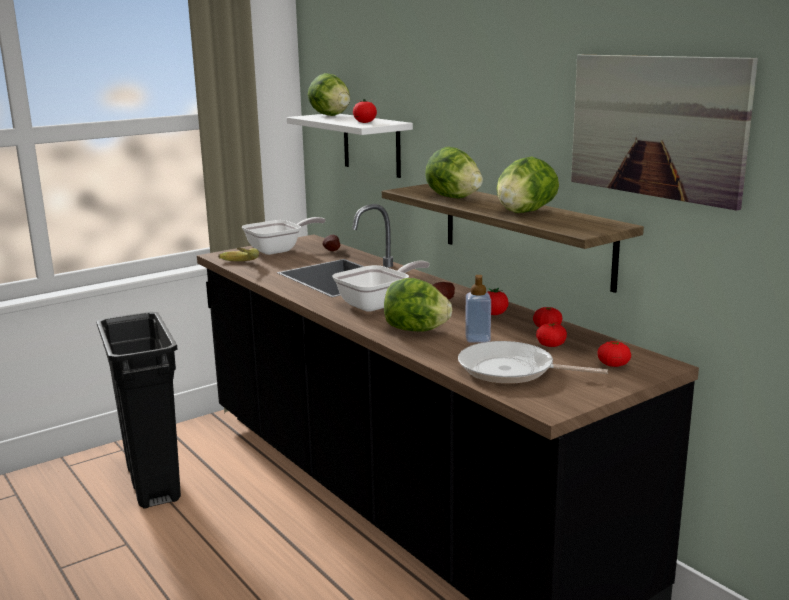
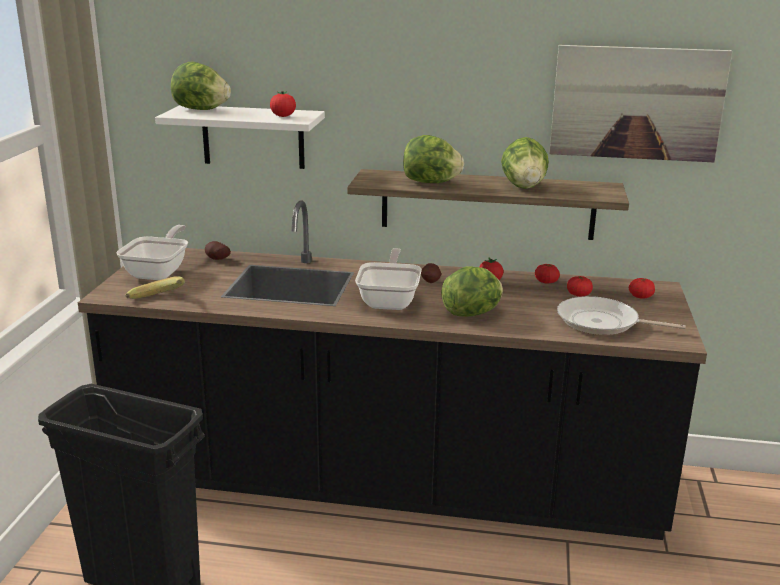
camera: 45 degrees left, 5 degrees up
(477, 339) = (527, 306): soap dispenser -> none
(511, 370) = (602, 323): frying pan -> frying pan turned 45 degrees clockwise

